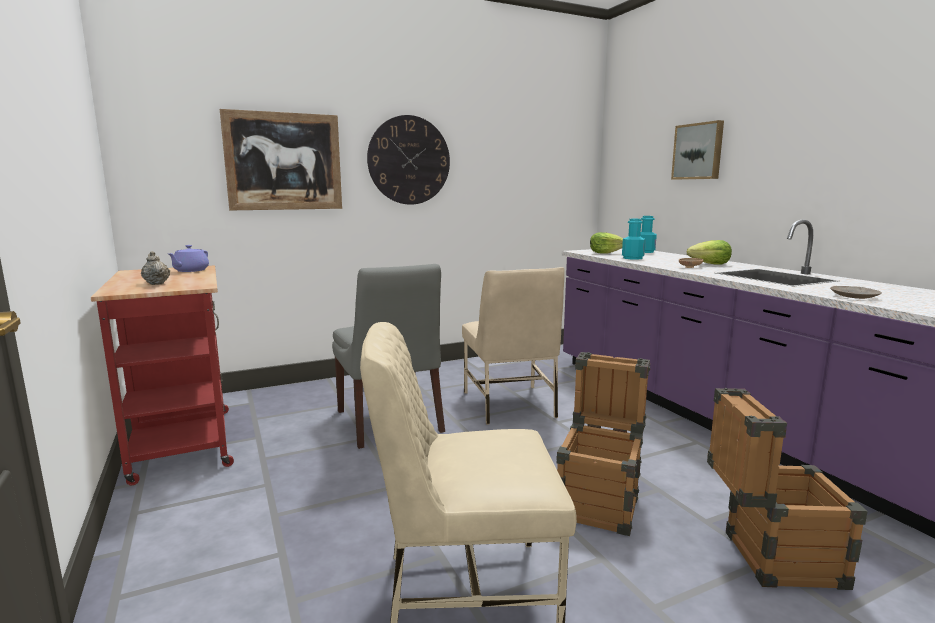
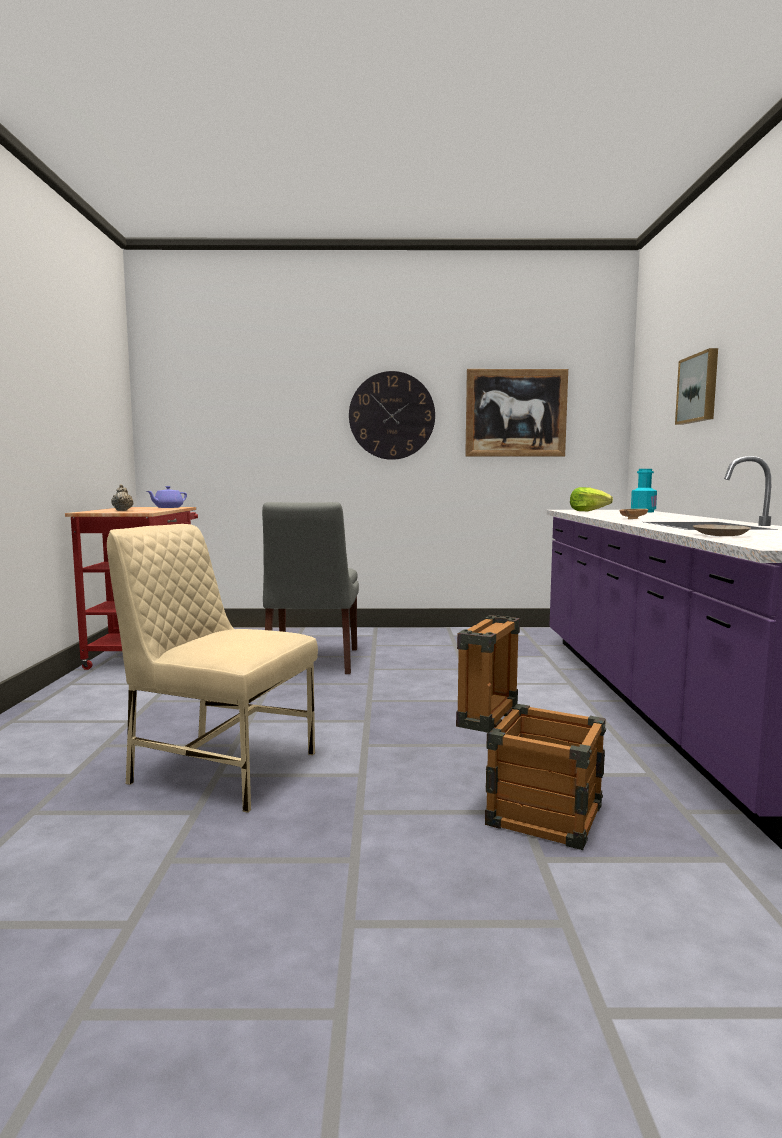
camera: 25 degrees right, 5 degrees down
(284, 161) = (271, 419): picture -> picture (515, 413)
(510, 405) = (441, 665): beige chair -> none
(600, 501) = (421, 741): crate -> none
(632, 258) = (600, 514): turquoise bottle -> none
(710, 264) = (672, 518): lettuce -> none

